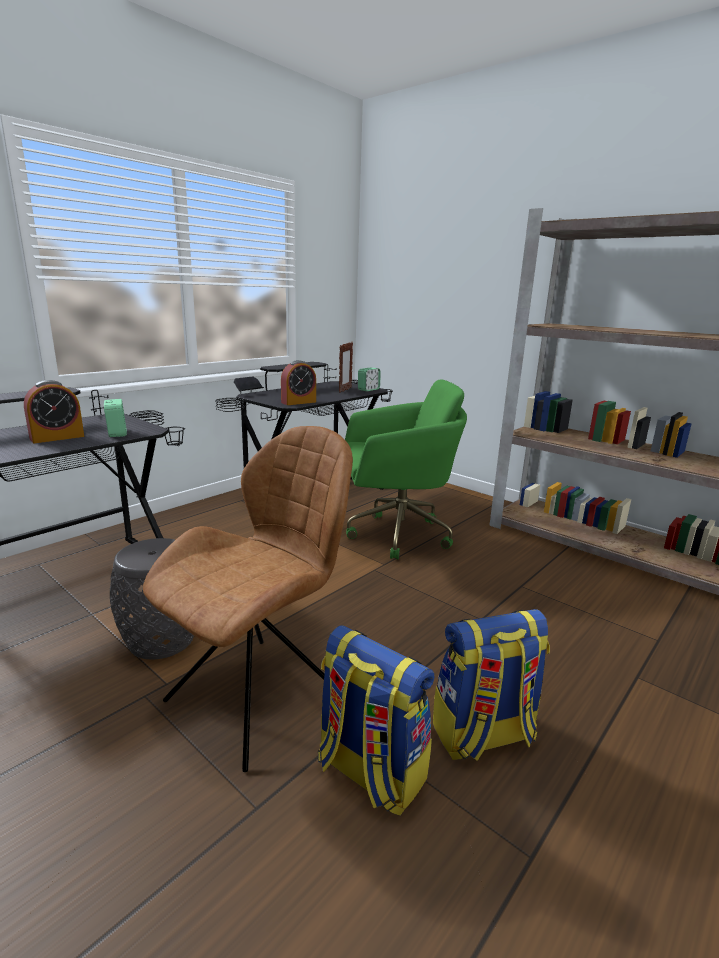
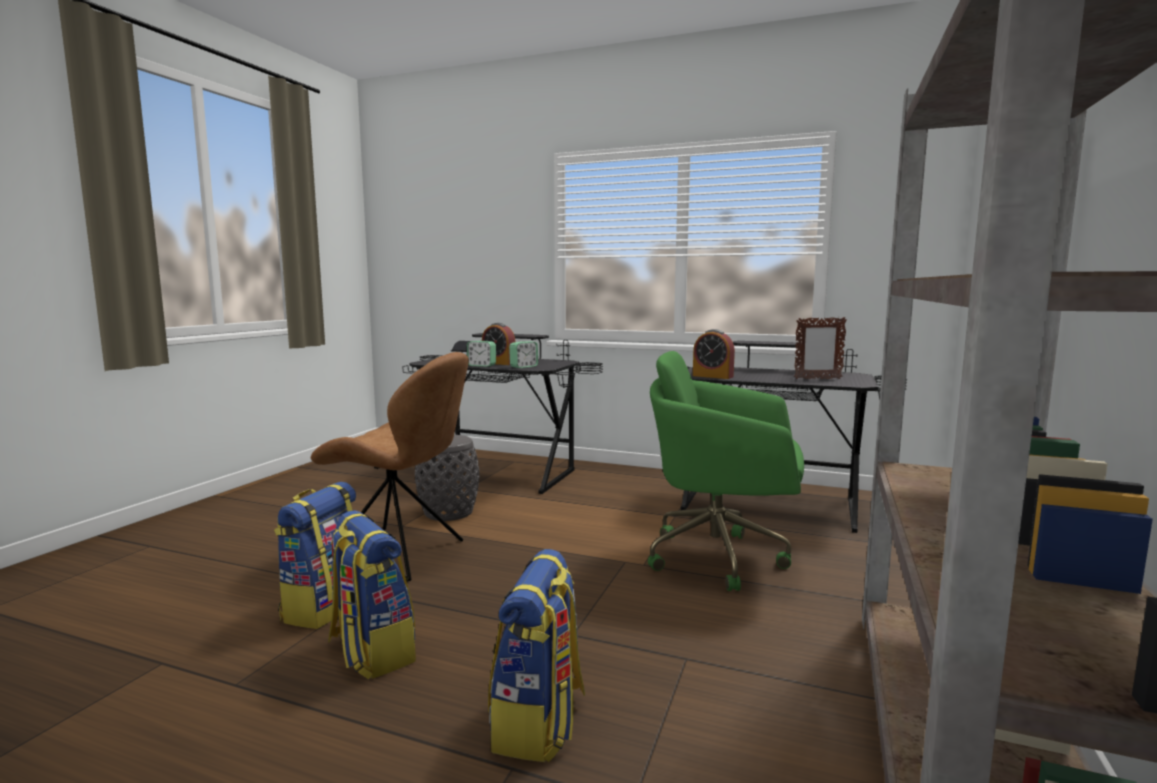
camera: 70 degrees right, 10 degrees down
(368, 389) = (849, 383): alarm clock -> alarm clock (481, 365)
(394, 536) = (722, 559): green office chair -> green office chair turned 135 degrees clockwise
(589, 656) = (539, 722): none -> backpack

